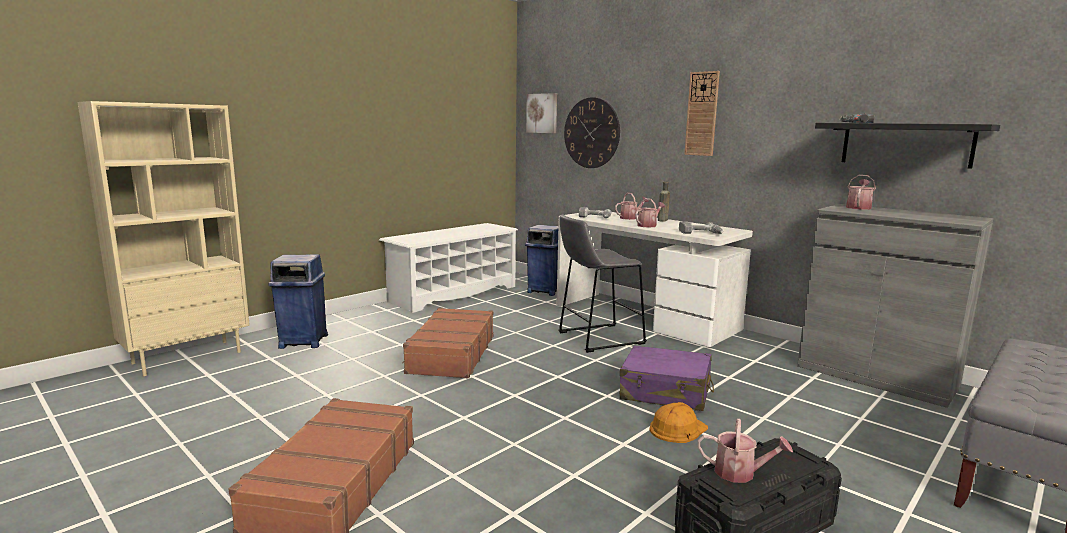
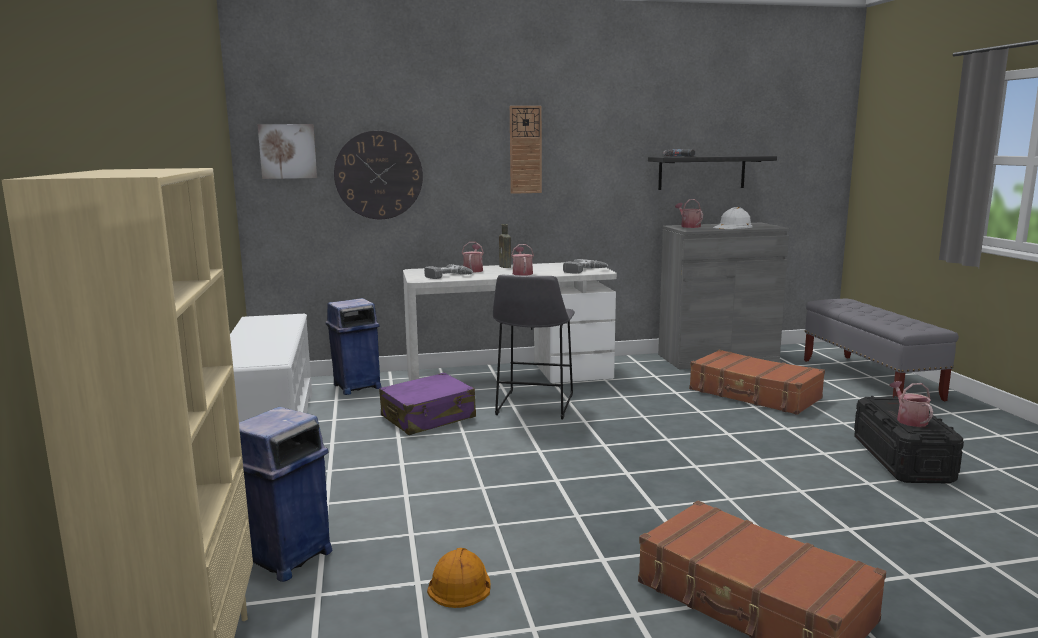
camera: 55 degrees left, 0 degrees up
(451, 354) = (481, 476): brown suitcase -> brown suitcase (754, 394)
(665, 392) = (682, 419): purple suitcase -> purple suitcase (428, 417)
(677, 429) = (750, 435): orange hard hat -> orange hard hat (460, 583)
(740, 473) = (909, 420): watering can -> watering can turned 60 degrees counterclockwise
(908, 214) = (733, 227): none -> white hard hat

